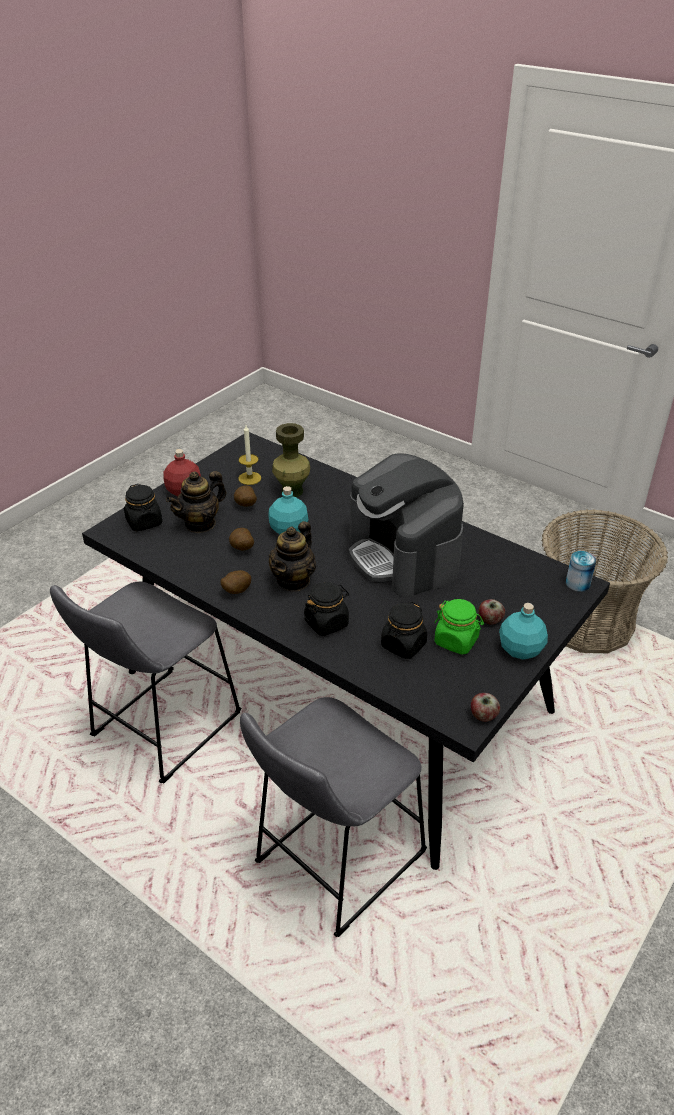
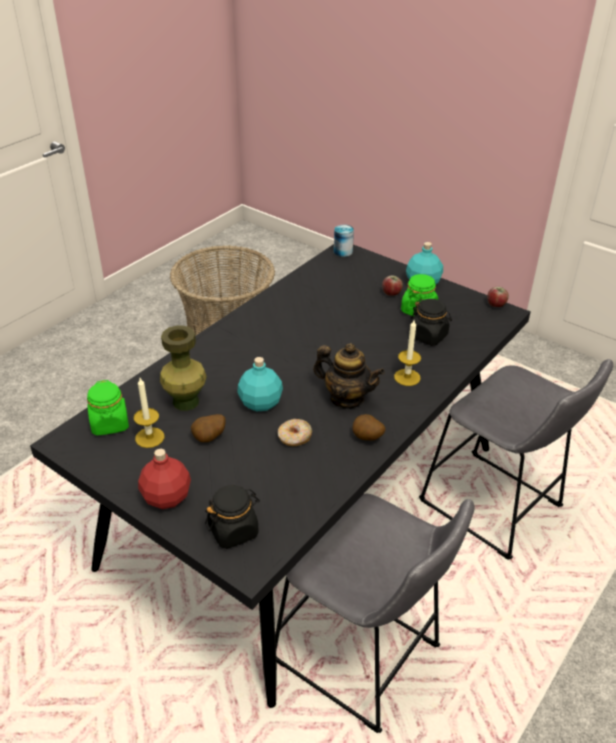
camera: 90 degrees left, 0 degrees up
(200, 523) = (242, 475): teapot -> none
(242, 549) = (294, 437): potato -> donut
(267, 459) = (110, 424): none -> green jar
(326, 623) = (407, 377): black jar -> candle
(403, 556) = (307, 331): coffee machine -> none

